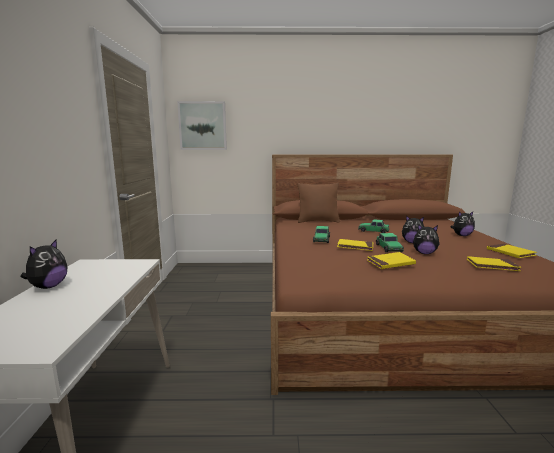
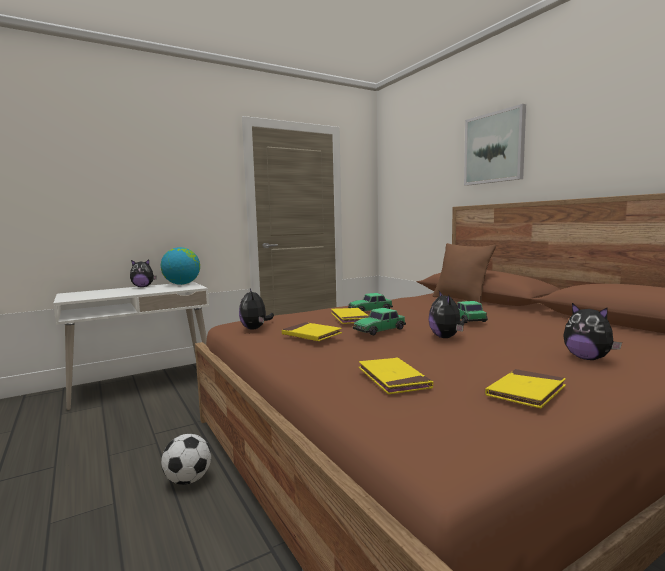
camera: 60 degrees right, 5 degrees down
(91, 266) = (182, 284): none -> globe
(202, 126) = (401, 178): picture -> picture (494, 148)
(386, 422) = (188, 480): none -> football
(424, 253) = (406, 348): plush toy -> plush toy (255, 329)

